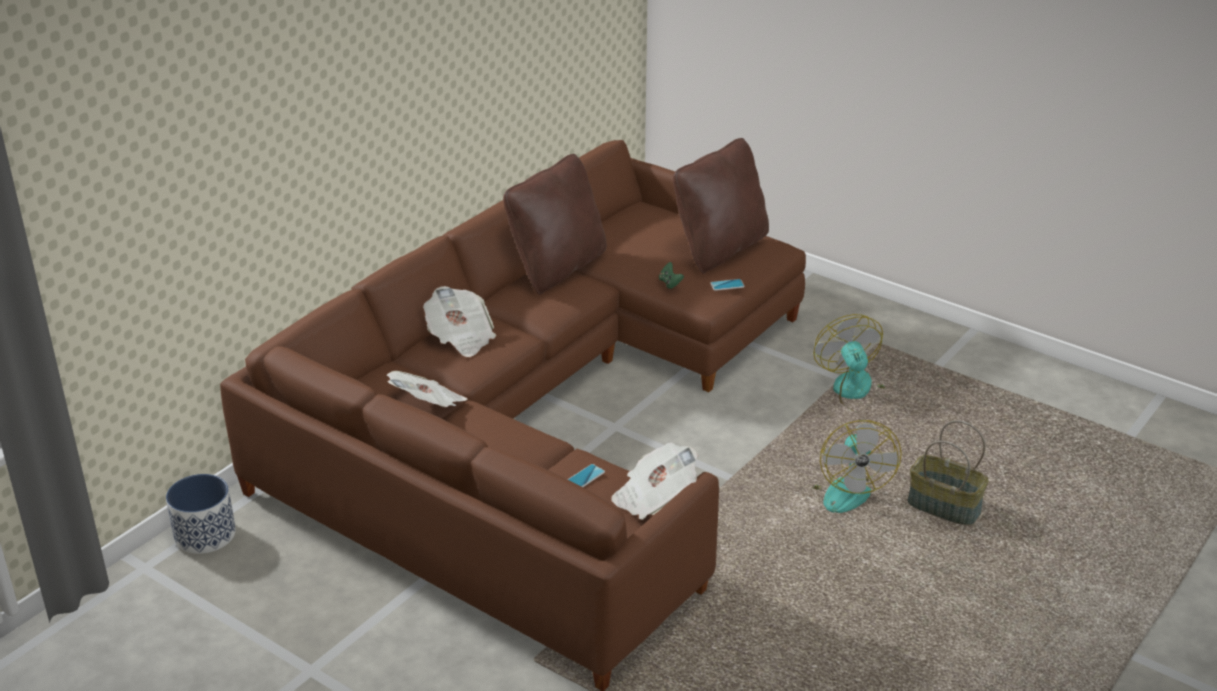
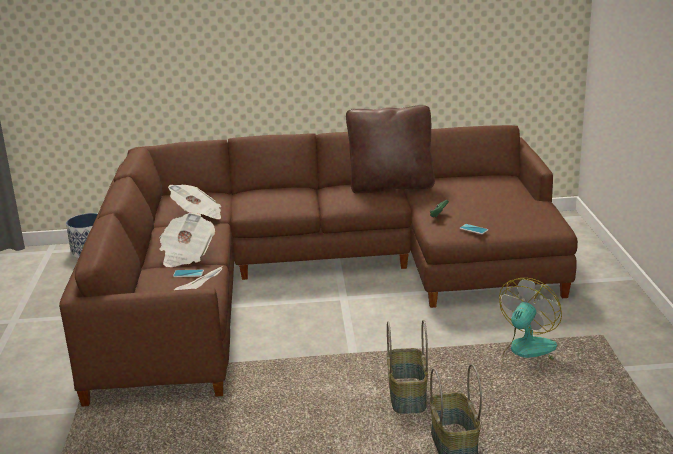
camera: 50 degrees right, 10 degrees down
(460, 338) = (274, 194): newspaper -> newspaper (186, 255)
(720, 249) = (509, 212): brown pillow -> none
(844, 488) = (408, 397): fan -> basket

